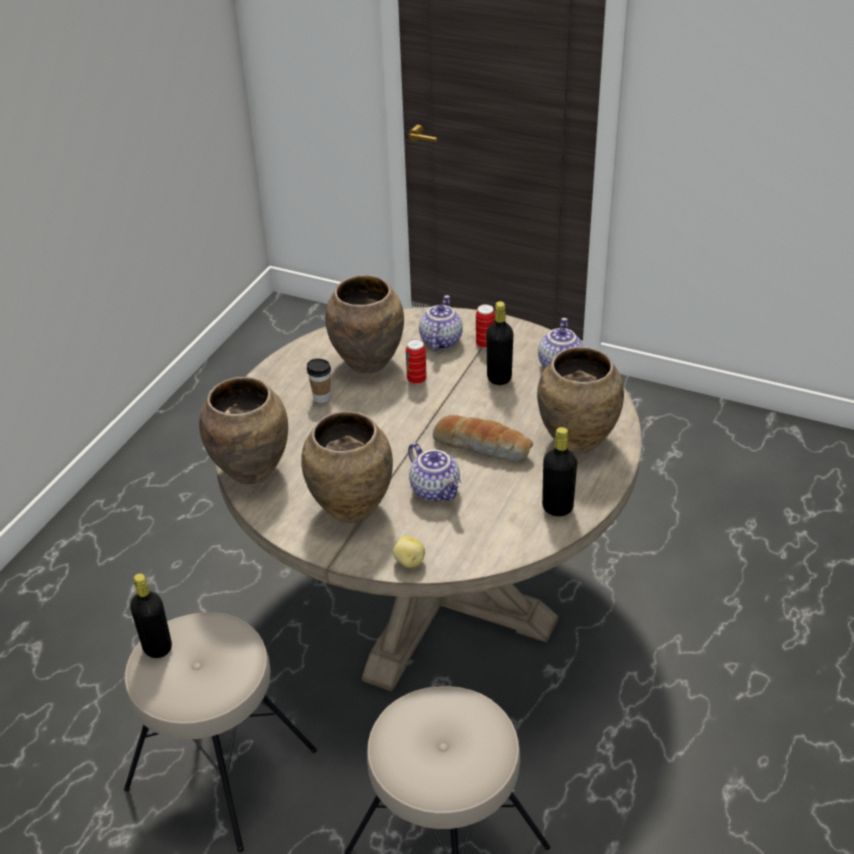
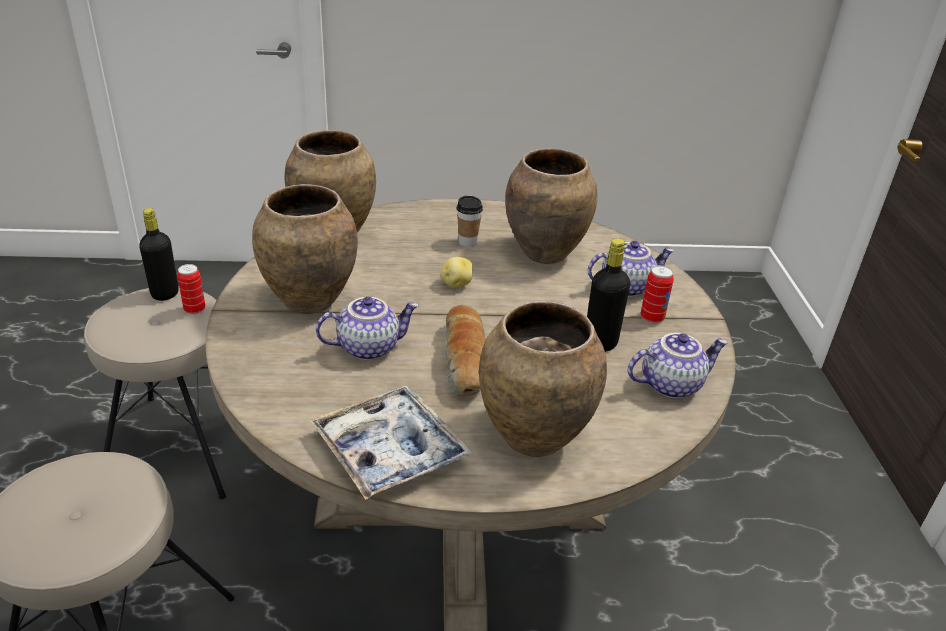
camera: 60 degrees right, 5 degrees down
(409, 562) = (241, 358): potato -> potato (456, 284)
(416, 380) = (544, 288): can -> can (194, 309)
(436, 490) = (369, 347): teapot -> teapot turned 135 degrees counterclockwise
(557, 508) = (389, 450): black bottle -> tray

